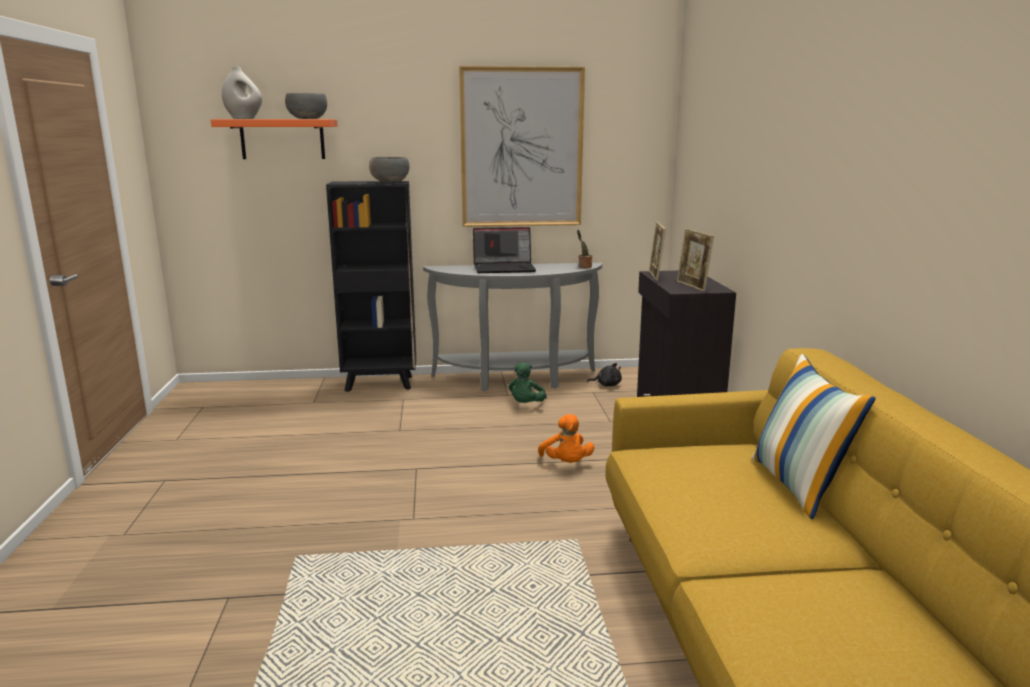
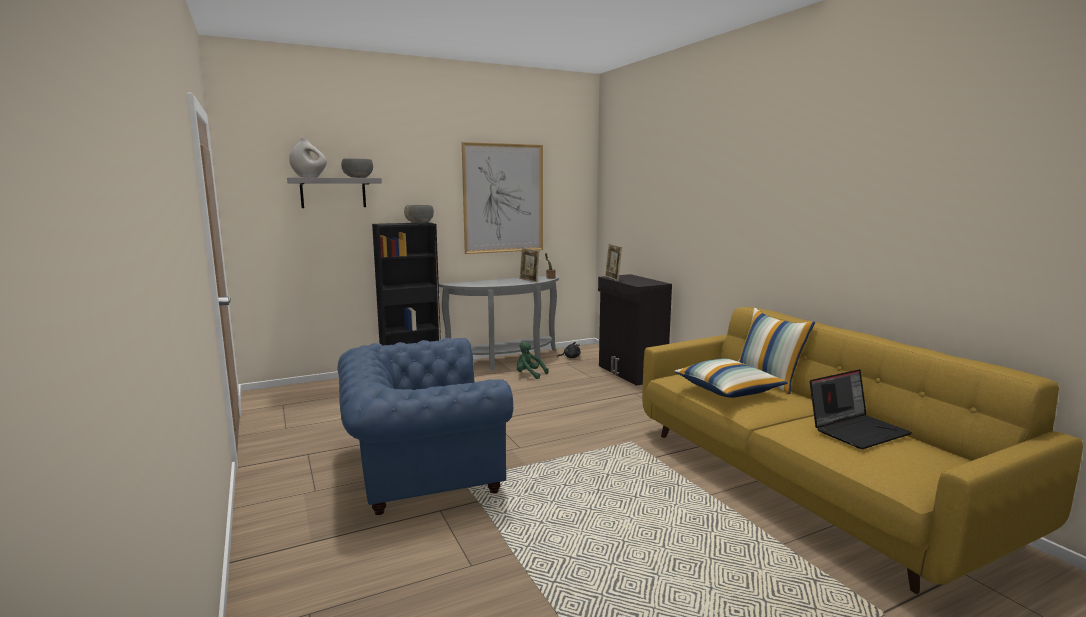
camera: 20 degrees left, 5 degrees down
(260, 531) = (420, 471): none -> blue armchair
(282, 139) = (333, 192): orange shelf -> grey shelf
(505, 268) = (499, 281): laptop -> laptop (857, 430)
(526, 405) = (529, 375): green plush toy -> green plush toy turned 120 degrees clockwise
(566, 464) = (587, 404): orange plush toy -> none
(692, 286) = (643, 282): picture frame -> picture frame (529, 280)
(704, 494) = (728, 390): none -> pillow

